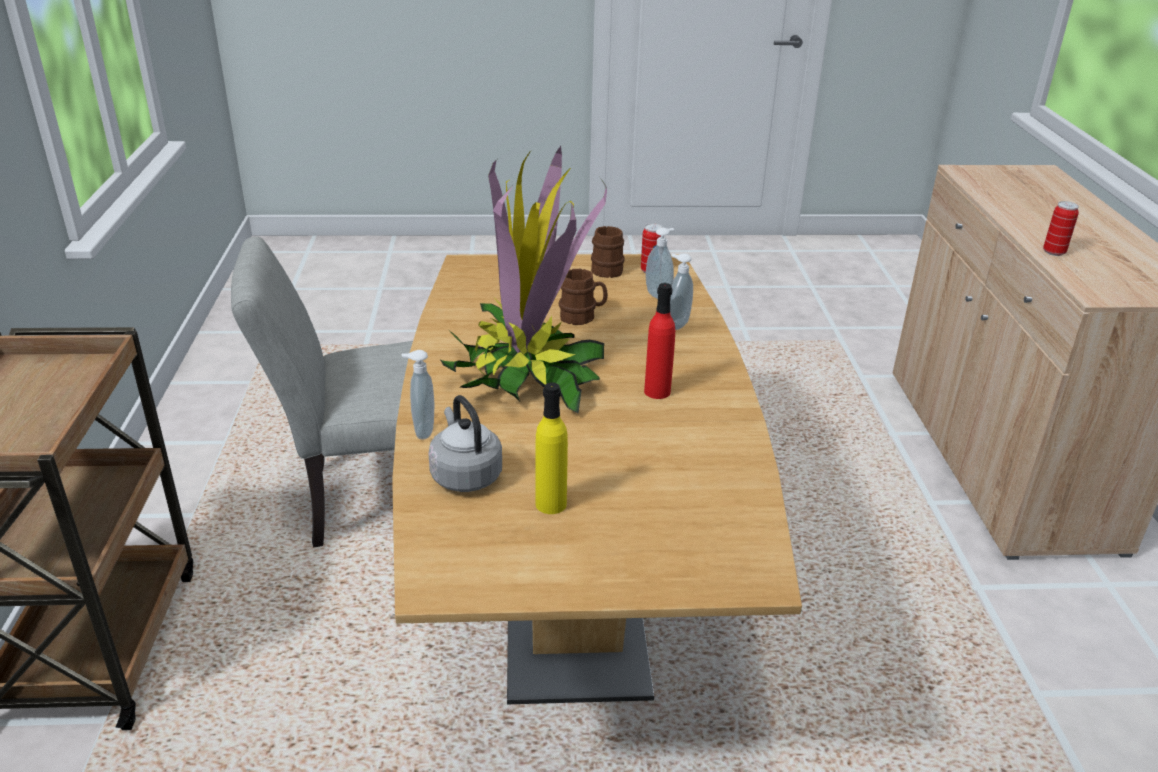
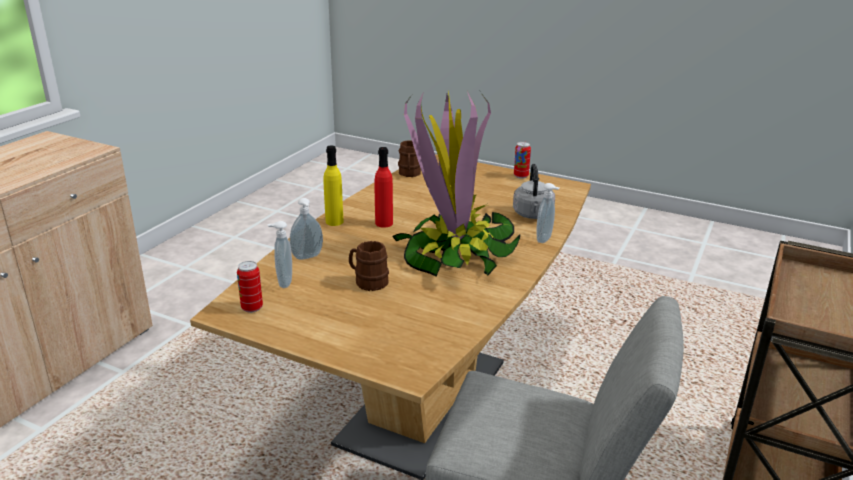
camera: 150 degrees left, 5 degrees down
(551, 504) = (497, 196): yellow bottle -> yellow bottle (334, 222)
(604, 269) = (287, 323): brown mug -> brown mug (409, 174)
(1054, 252) = (34, 171): can -> can (521, 176)

